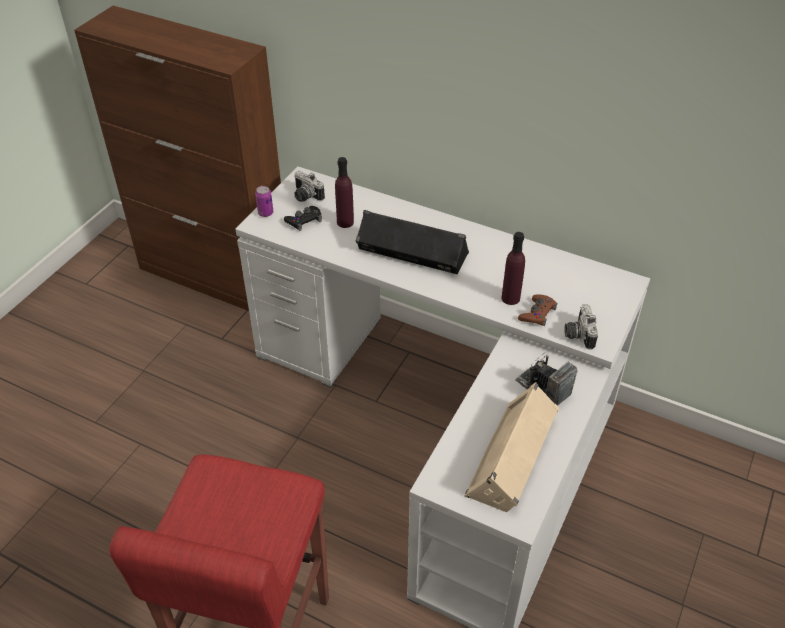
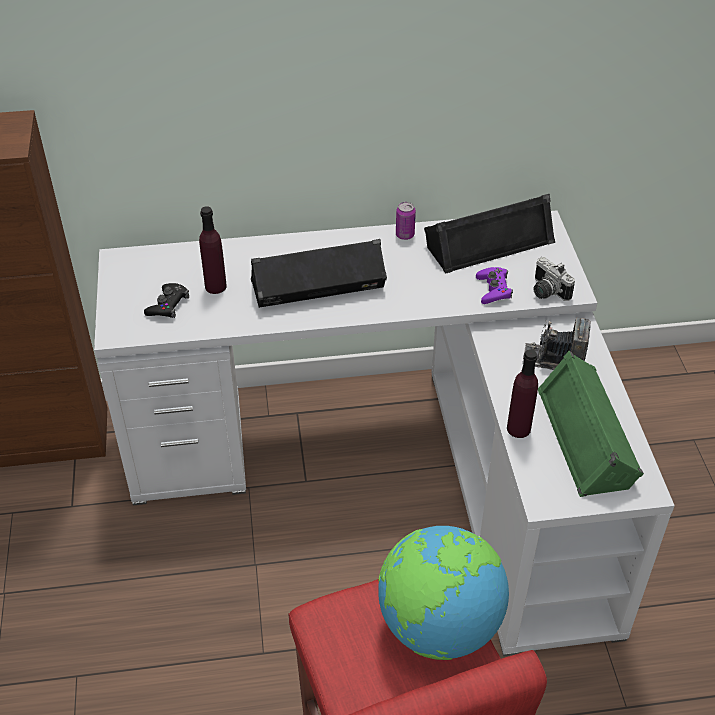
camera: 35 degrees left, 0 degrees up
(265, 213) = (114, 316): can -> can (405, 235)
(272, 520) = (438, 626): none -> globe
(305, 196) = (142, 278): camera -> none
(510, 298) = (455, 286): purple bottle -> purple bottle (518, 428)
(514, 457) = (588, 436): beige speaker -> green speaker
(537, 313) = (493, 289): brown game controller -> purple game controller
(568, 277) = (488, 241): none -> black speaker

